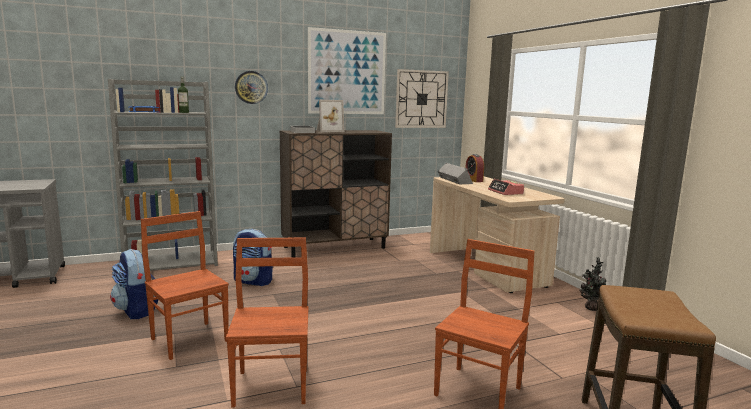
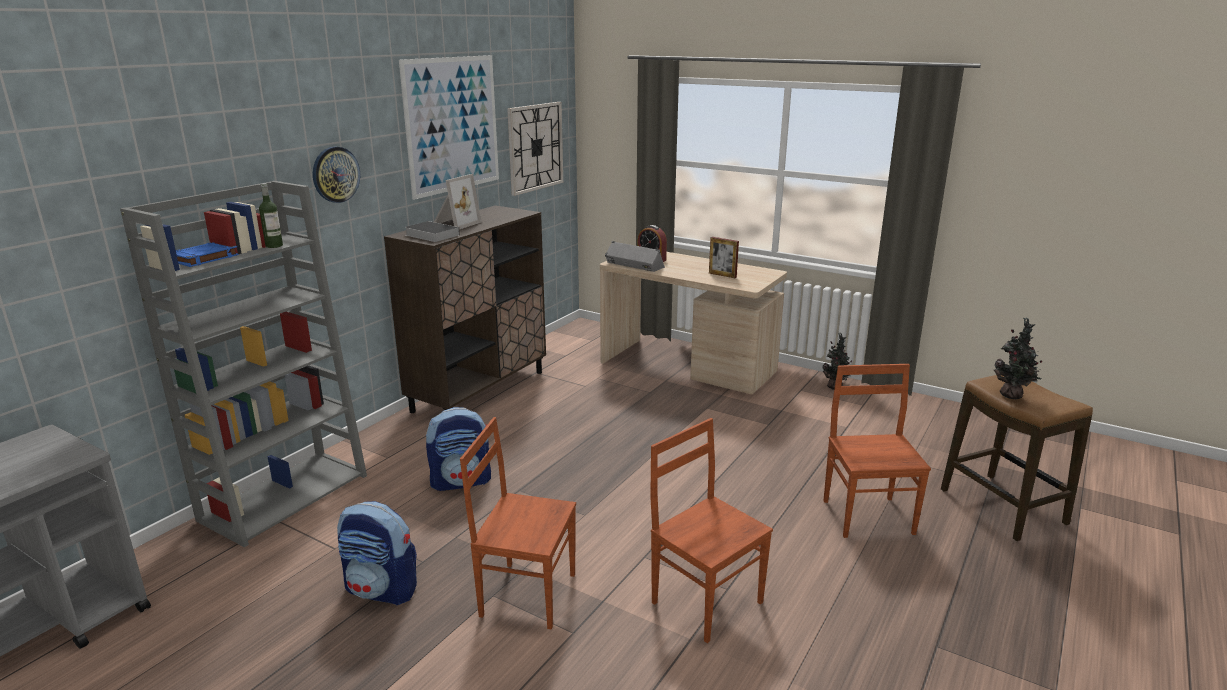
camera: 35 degrees left, 10 degrees up
(505, 192) = (722, 275): alarm clock -> picture frame
(628, 303) = (1012, 396): none -> potted plant

